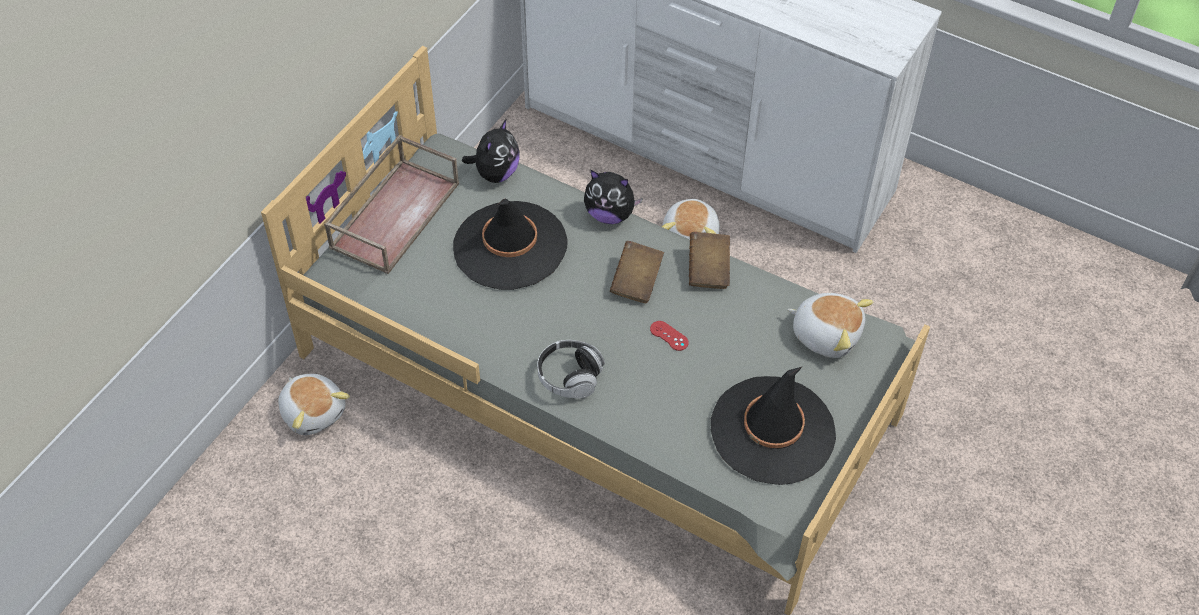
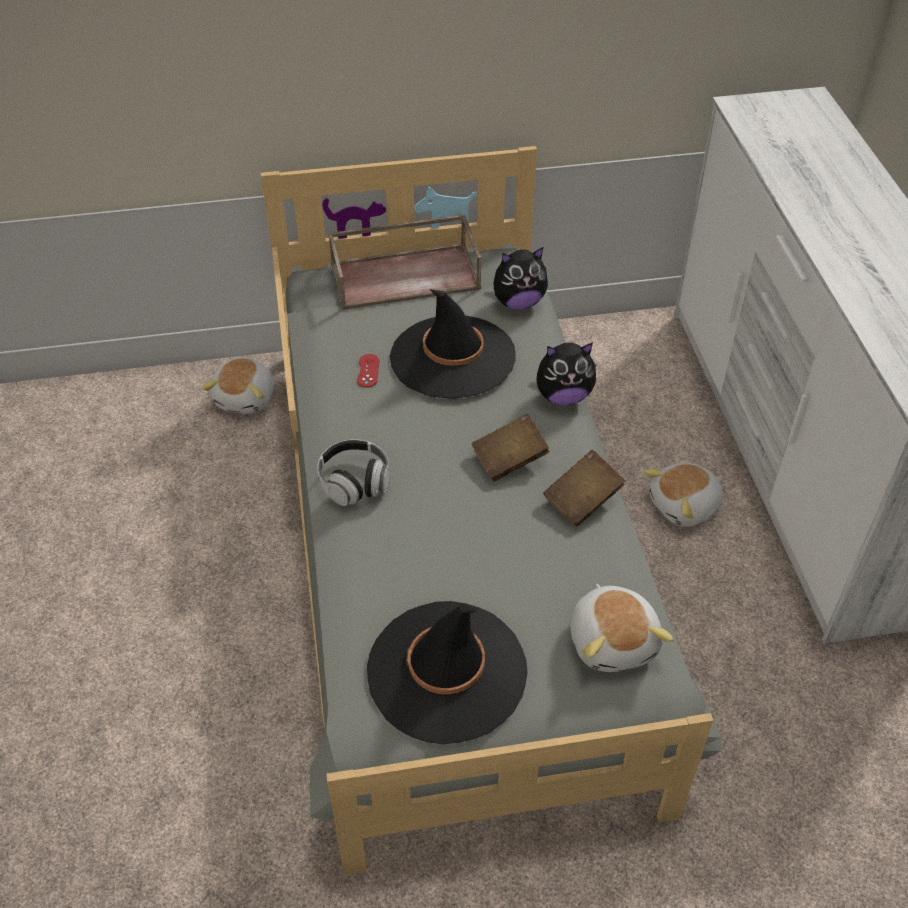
camera: 50 degrees right, 5 degrees down
(610, 214) = (563, 396): plush toy -> plush toy turned 75 degrees counterclockwise
(669, 336) = (474, 520): red game controller -> red game controller (368, 371)

